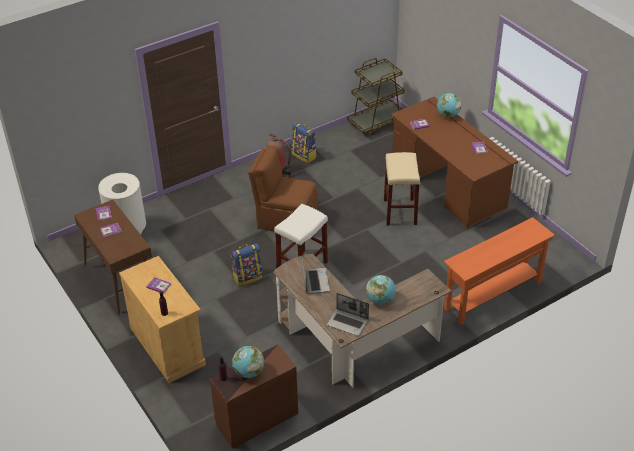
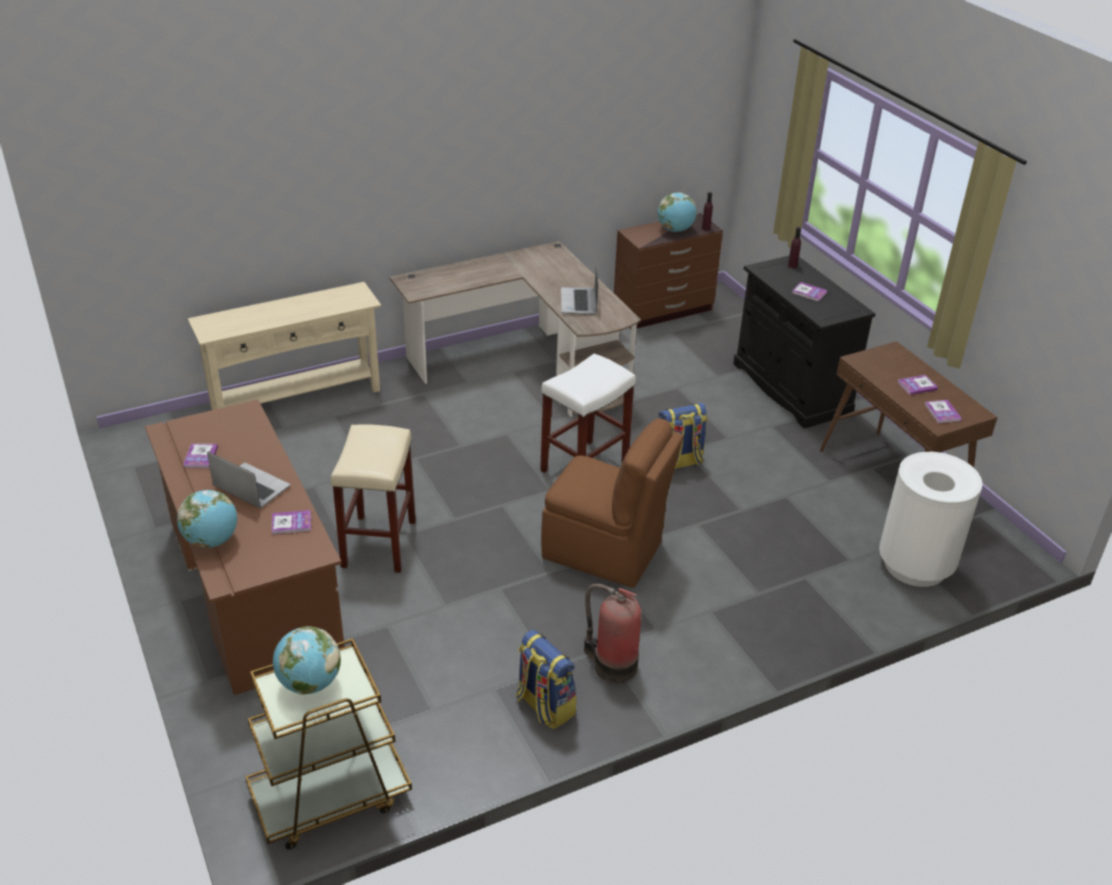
camera: 175 degrees left, 5 degrees down
(167, 346) = (791, 388): beige cabinet -> black cabinet
(348, 323) = (543, 259): laptop -> laptop (250, 487)
(380, 300) = (492, 275): globe -> globe (309, 683)
(493, 296) = (296, 399): orange console table -> beige console table

